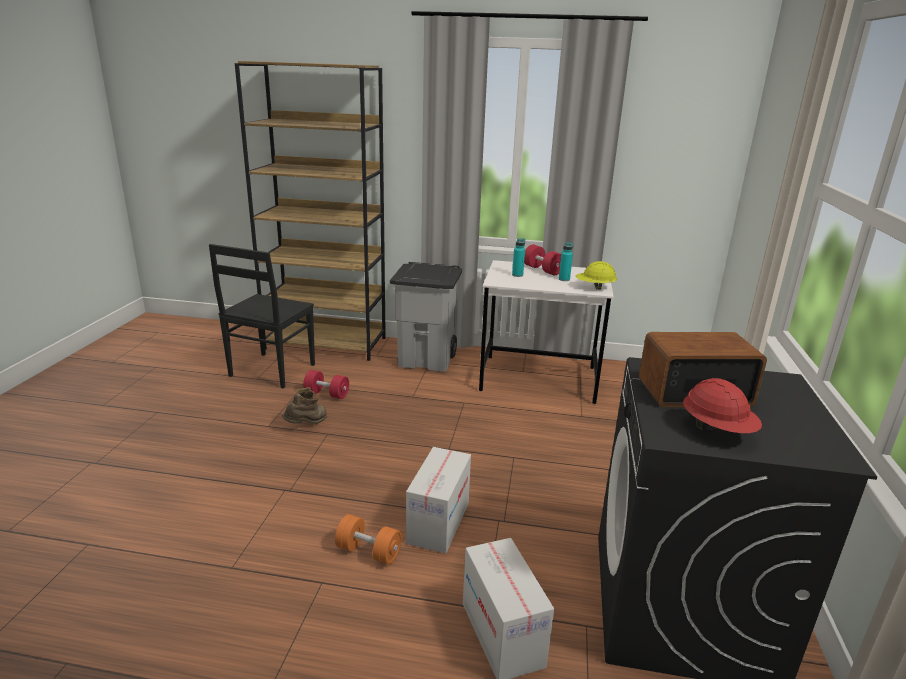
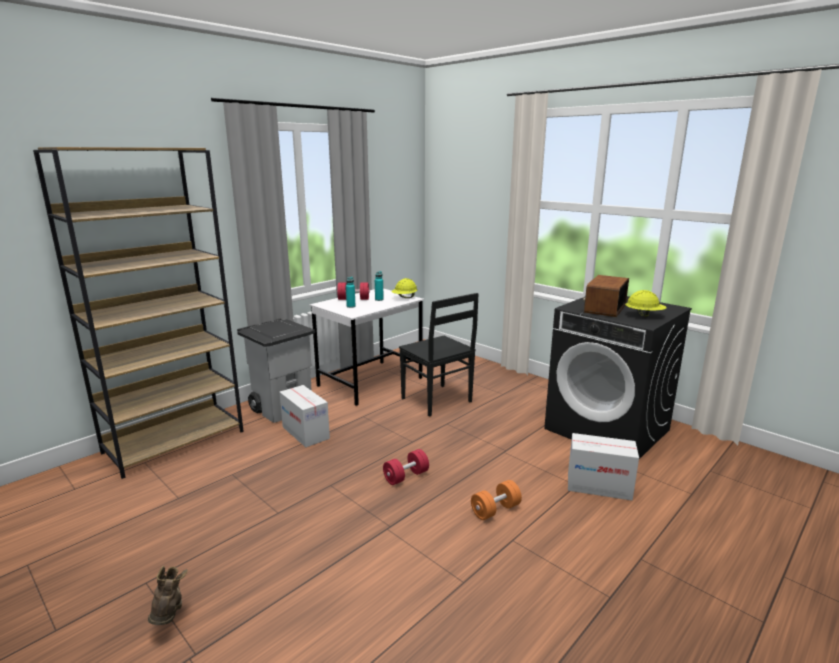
camera: 55 degrees left, 5 degrees down
(271, 371) = (177, 486): black chair -> black chair (437, 401)
(307, 425) = (304, 491): brown boot -> brown boot (169, 615)
(327, 394) = (267, 467): red dumbbell -> red dumbbell (406, 476)
(438, 523) = (488, 473): cardboard box -> cardboard box (306, 432)
(717, 430) = (644, 315): red hard hat -> yellow hard hat

